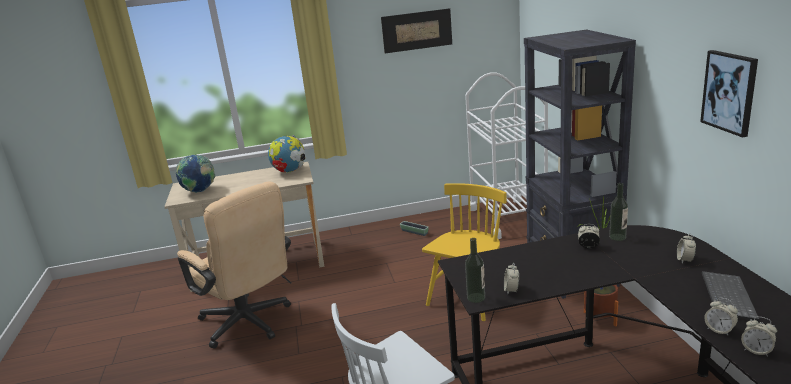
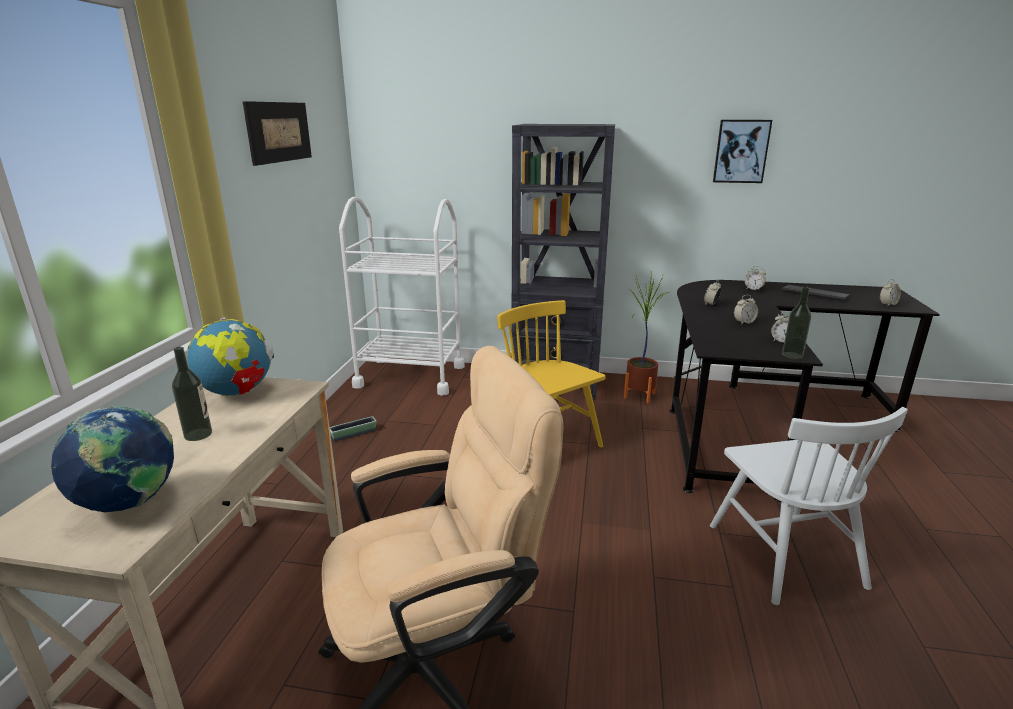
camera: 70 degrees left, 0 degrees up
(617, 237) = (700, 294): bottle -> bottle (198, 434)
(719, 330) = (860, 305): alarm clock -> alarm clock (744, 322)

